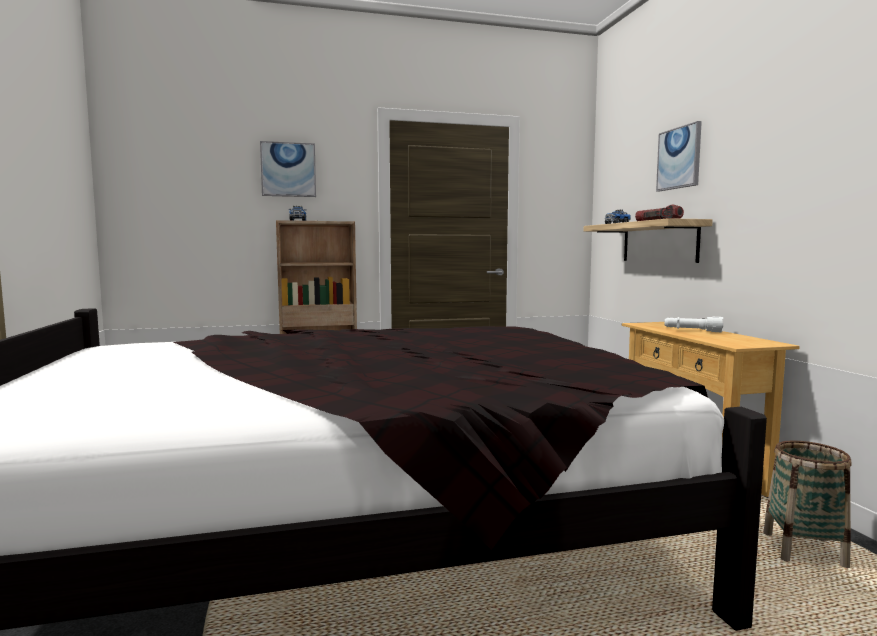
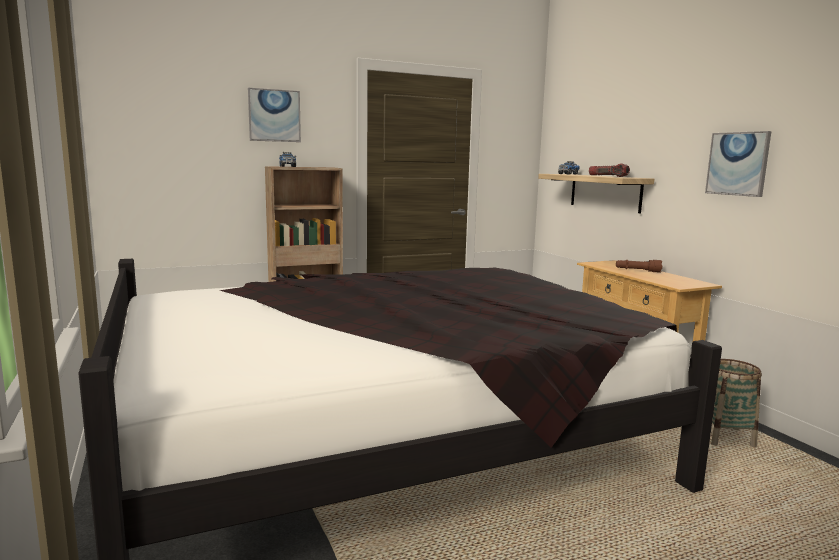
camera: 10 degrees left, 5 degrees up
(679, 158) = (626, 122): picture -> picture (737, 164)
(692, 331) = (637, 271): white flashlight -> brown flashlight

